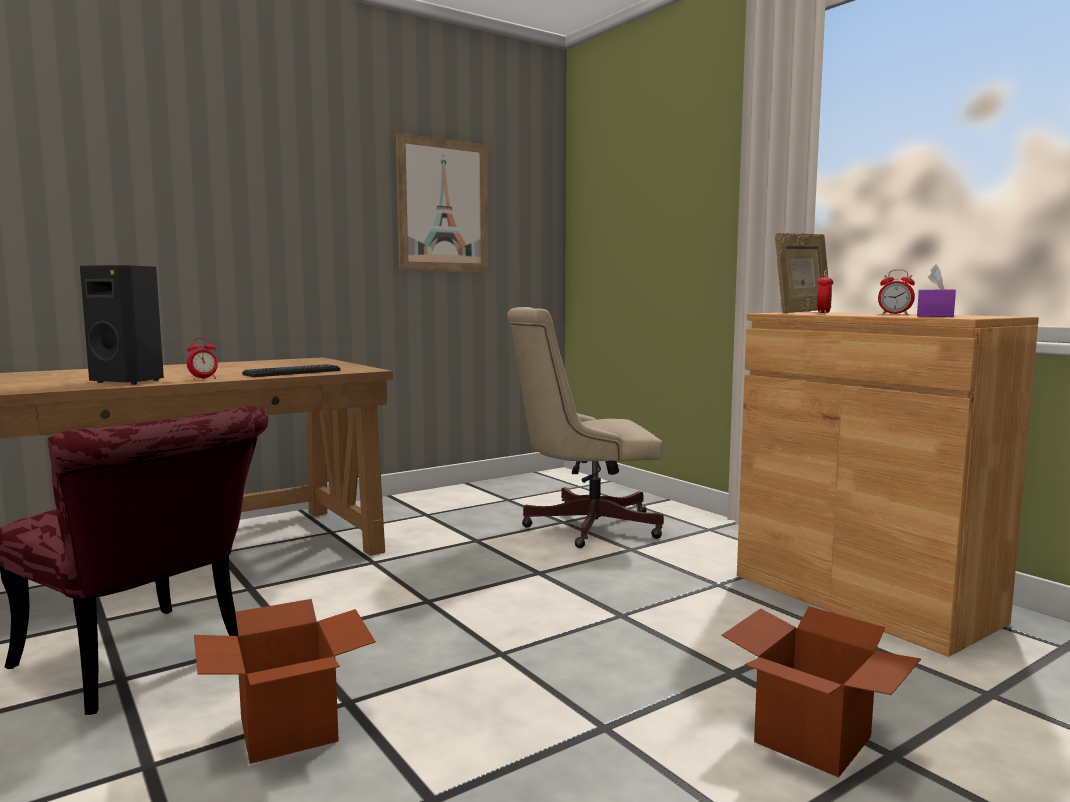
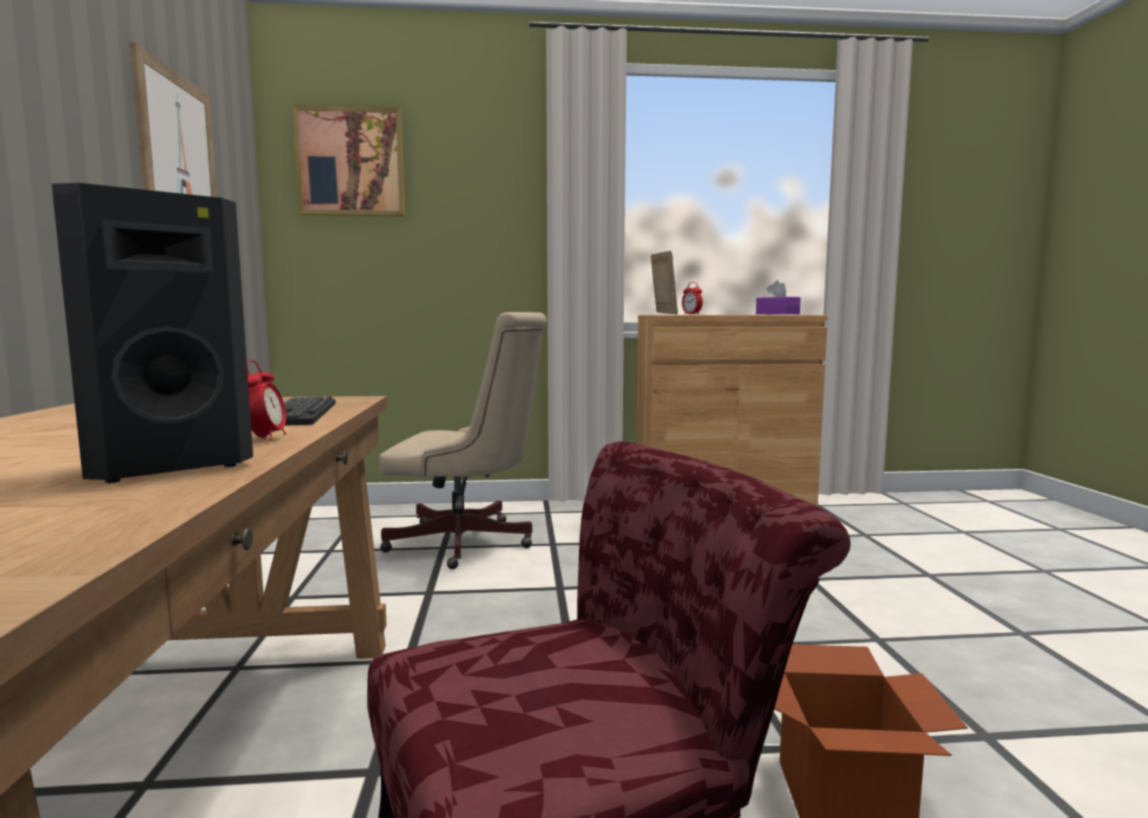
camera: 60 degrees left, 0 degrees up
(583, 526) = (469, 543): beige office chair -> beige office chair turned 105 degrees counterclockwise
(613, 168) = (351, 162): none -> picture
(812, 739) = (907, 586): cardboard box -> none
(895, 314) = (726, 314): alarm clock -> none

